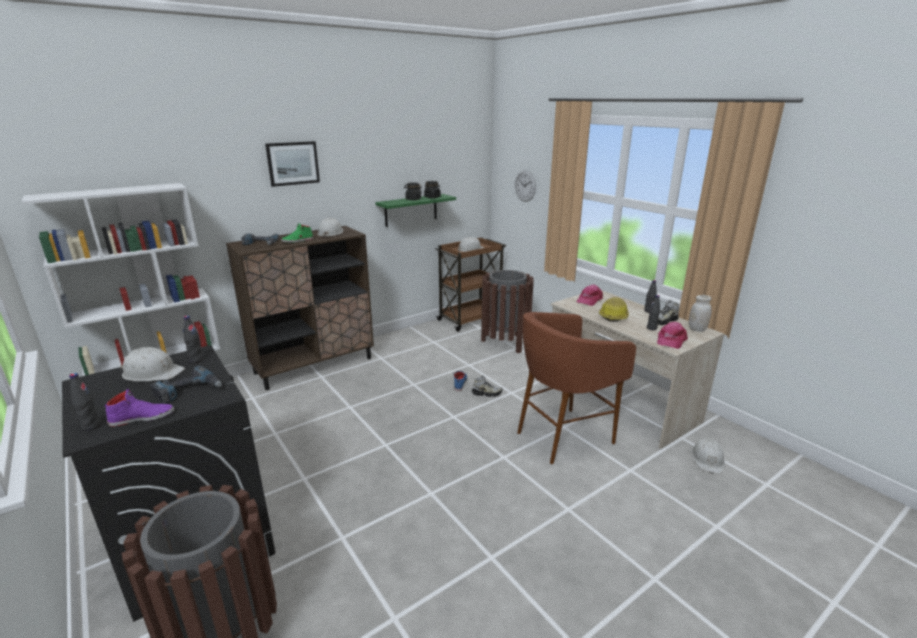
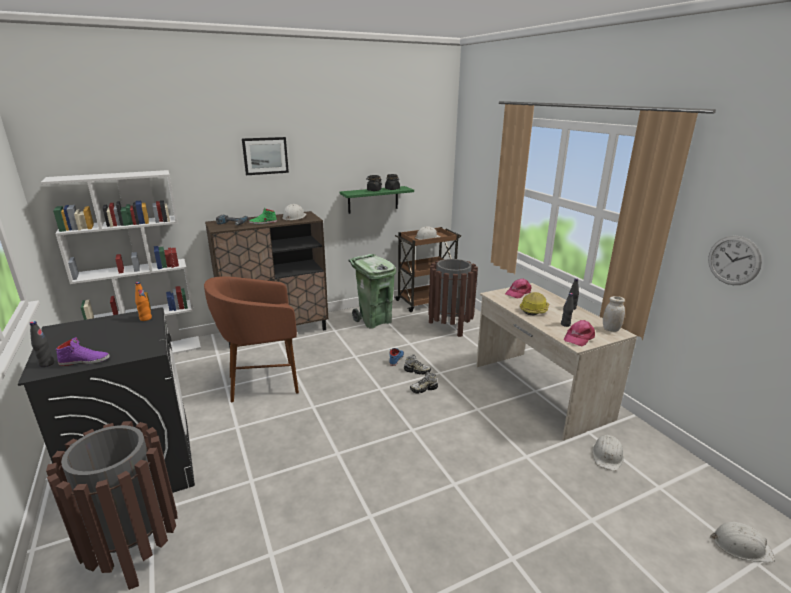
camera: 10 degrees right, 0 degrees up
(152, 372) = (109, 326): white hard hat -> white hard hat (740, 546)
(189, 390) = (128, 343): power drill -> none
(196, 360) = (145, 318): black bottle -> orange bottle
(422, 344) = (374, 321): none -> green trash can
(525, 186) = (480, 181): wall clock -> wall clock (734, 260)
(563, 436) = (473, 418): brown stool -> brown stool (262, 383)
(664, 321) = (582, 318): shoe -> shoe (423, 389)

